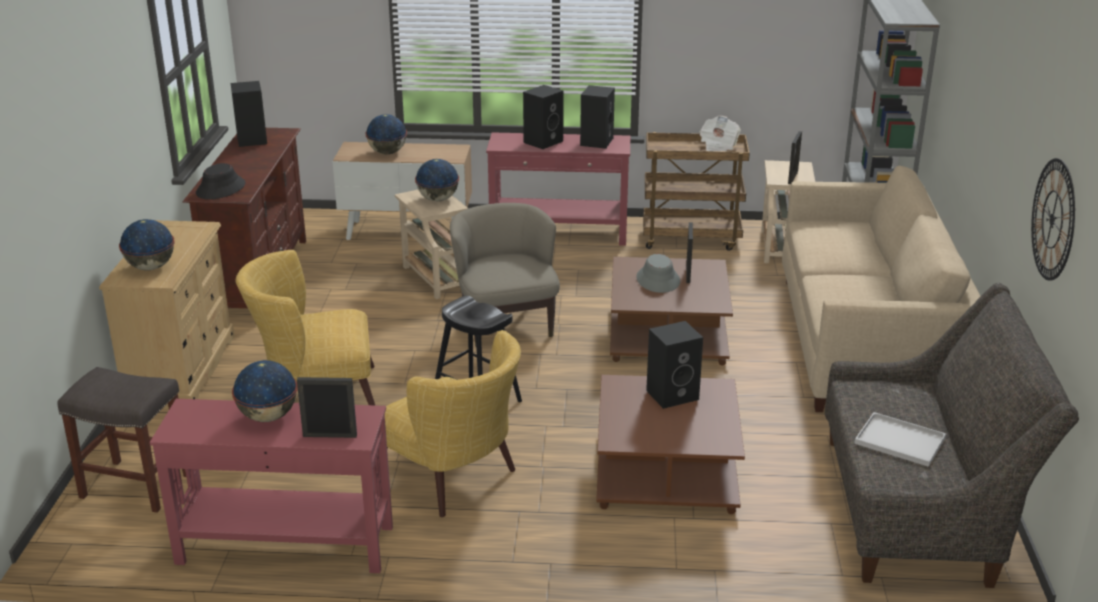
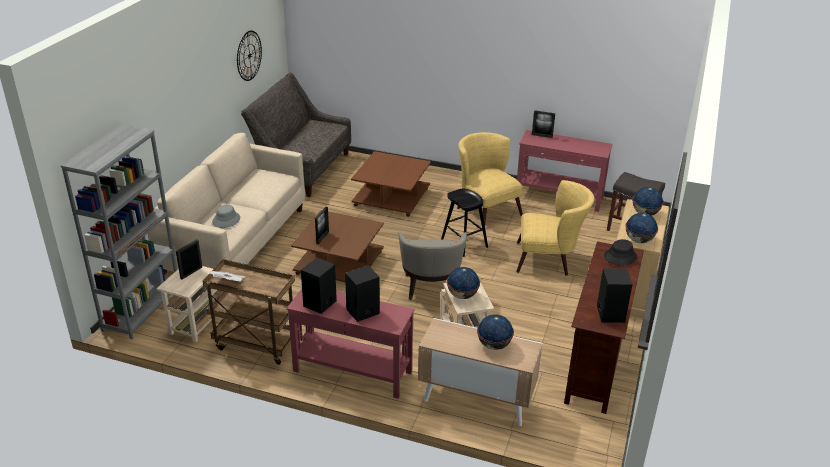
camera: 165 degrees left, 5 degrees up
(268, 417) = (567, 145): globe -> globe (638, 240)
(658, 280) = (343, 236): grey hat -> grey hat (226, 220)
(673, 394) = (384, 176): black speaker -> none
(901, 441) = (314, 135): white tray -> none

